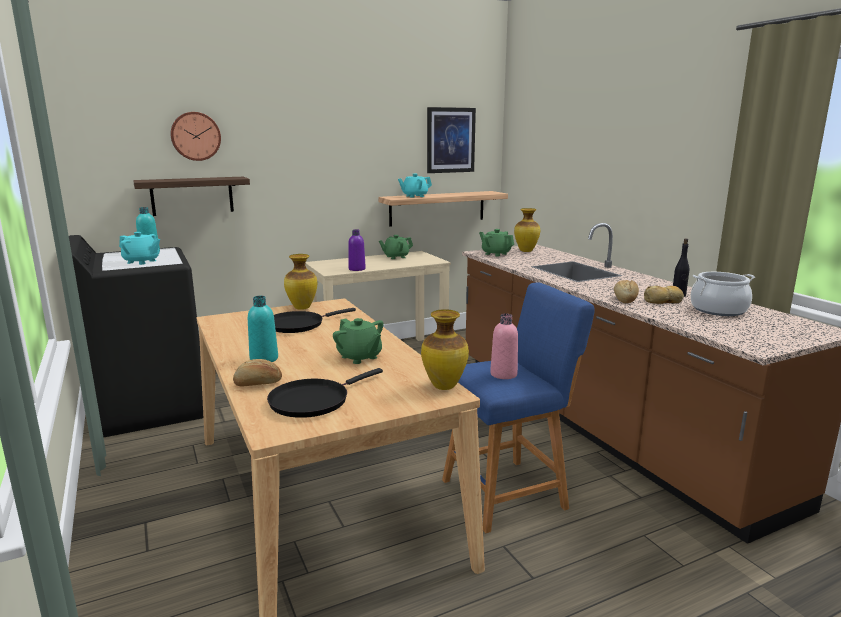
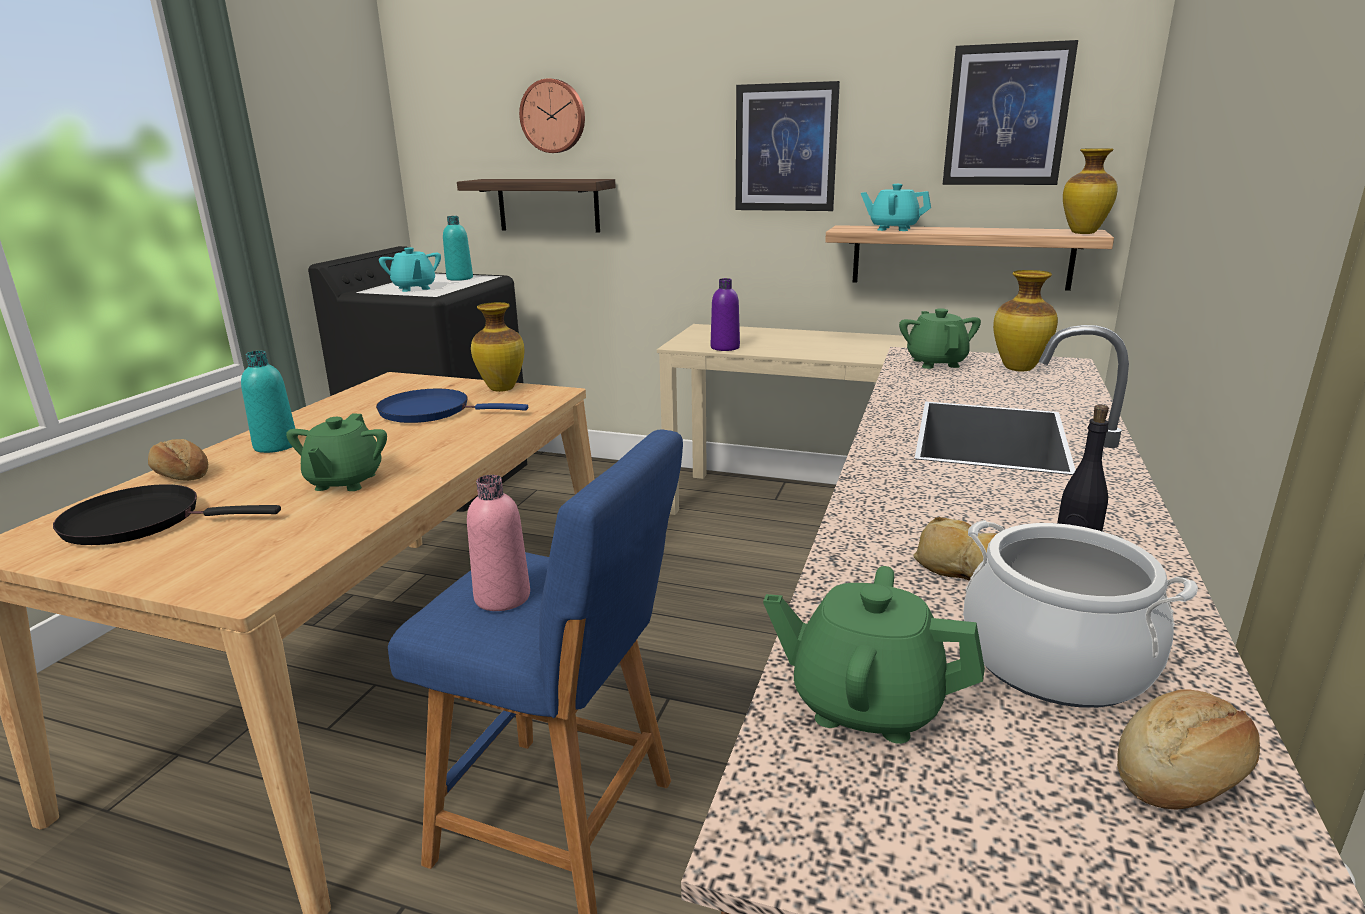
camera: 45 degrees right, 5 degrees up
(298, 325) = (431, 411): black frying pan -> blue frying pan
(349, 156) = (785, 148): none -> picture
(396, 257) = (835, 339): green teapot -> green teapot (865, 704)
(444, 386) = (277, 572): vase -> vase (1083, 233)
(625, 299) = (887, 532): bread -> bread (1183, 775)

